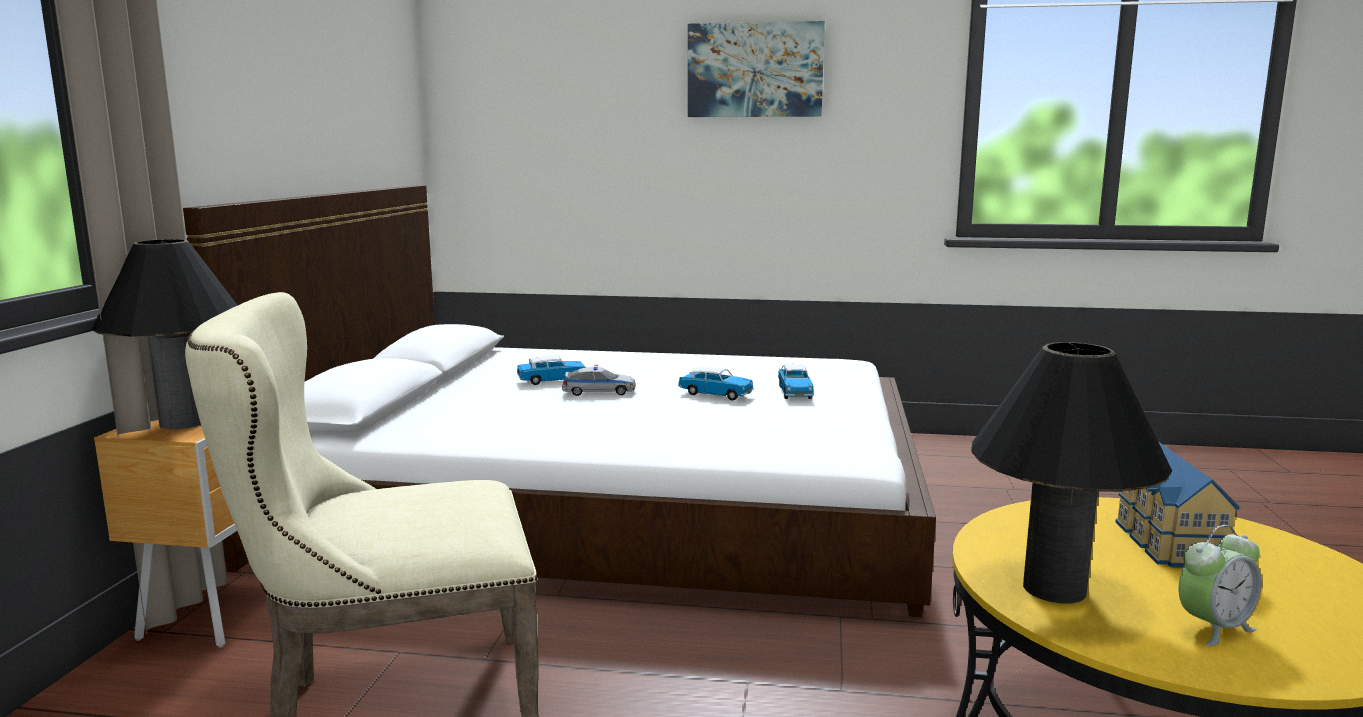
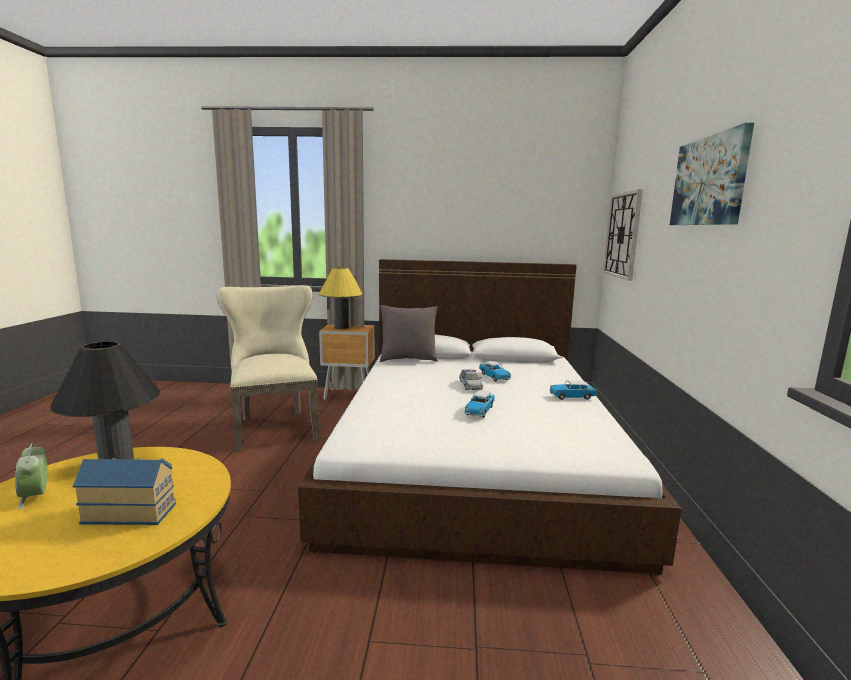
camera: 85 degrees right, 0 degrees up
(184, 422) = (341, 327): black table lamp -> yellow table lamp
(397, 422) = (408, 359): none -> grey pillow
(507, 132) = (622, 235): none -> wall clock
(795, 392) = (497, 433): toy car -> toy car (572, 396)

